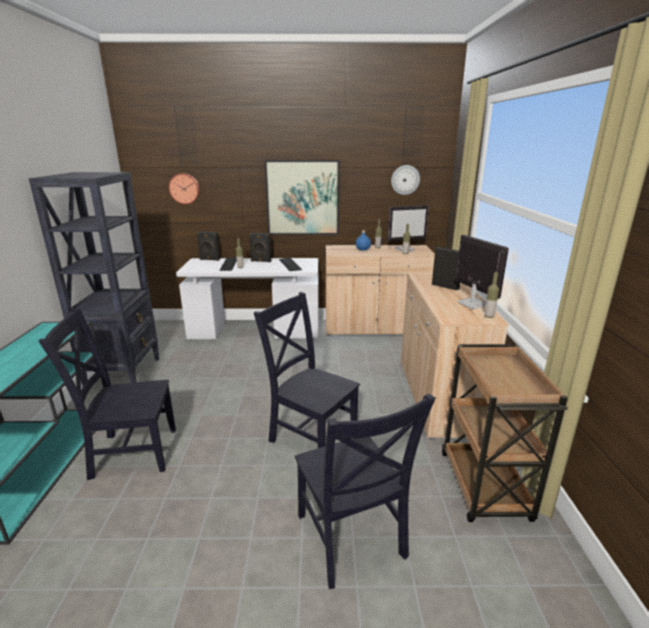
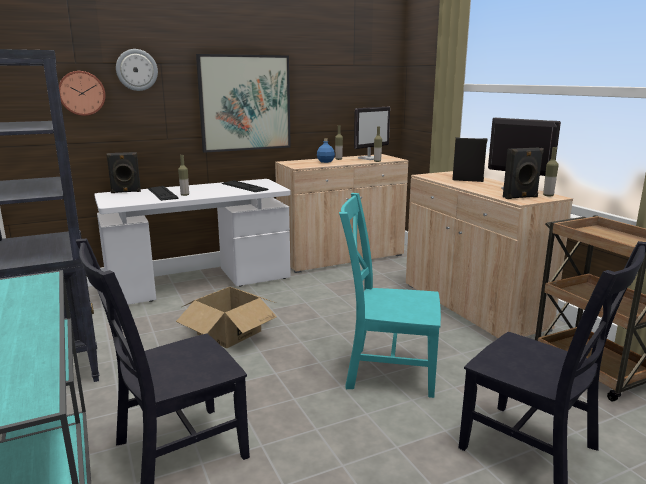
camera: 25 degrees left, 5 degrees down
(237, 375) = (229, 332): none -> cardboard box
(261, 261) = (201, 187): black speaker -> black speaker (520, 197)
(310, 435) = (386, 371): black chair -> turquoise chair
(405, 180) = (358, 80): wall clock -> wall clock (136, 70)

